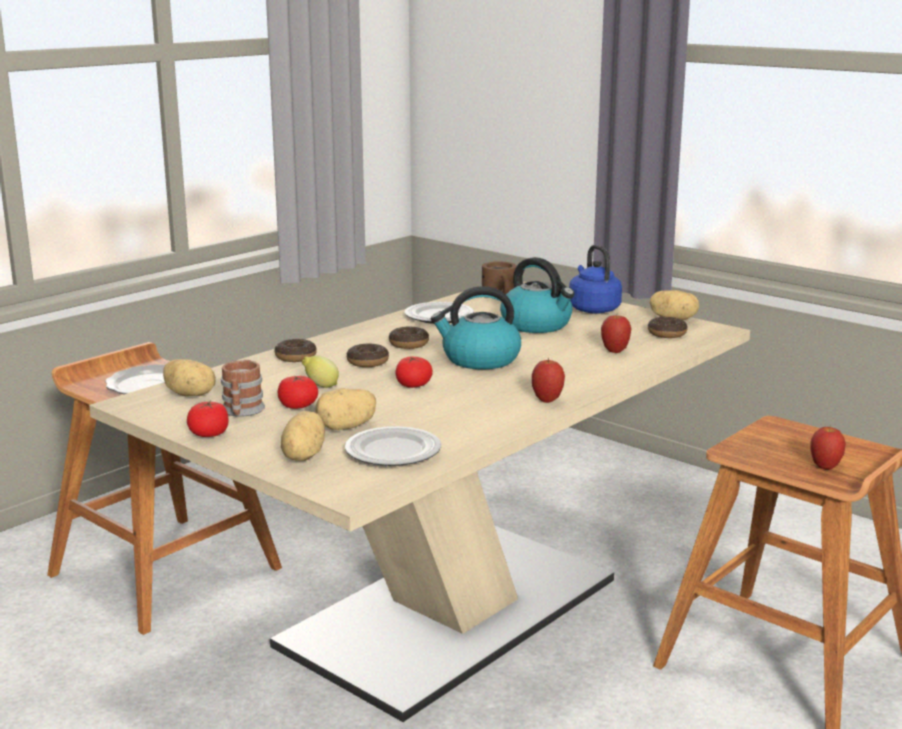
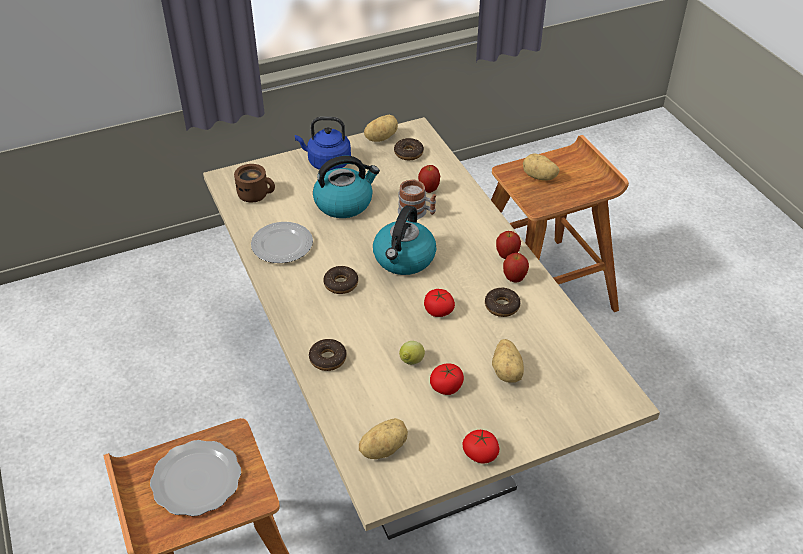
camera: 65 degrees left, 25 degrees up
(242, 412) = (442, 423): mug -> mug (416, 213)
(301, 456) = (551, 410): potato -> potato (539, 177)
(367, 362) = (369, 320): donut -> donut (502, 306)
(392, 452) = (564, 361): plate -> none
(825, 467) = (579, 184): apple -> apple (514, 279)

